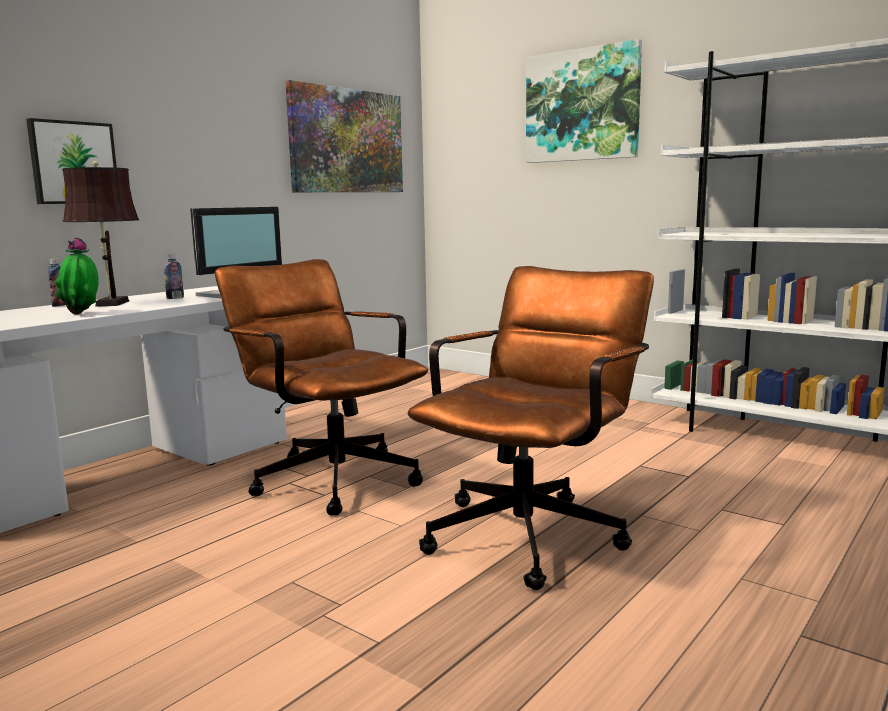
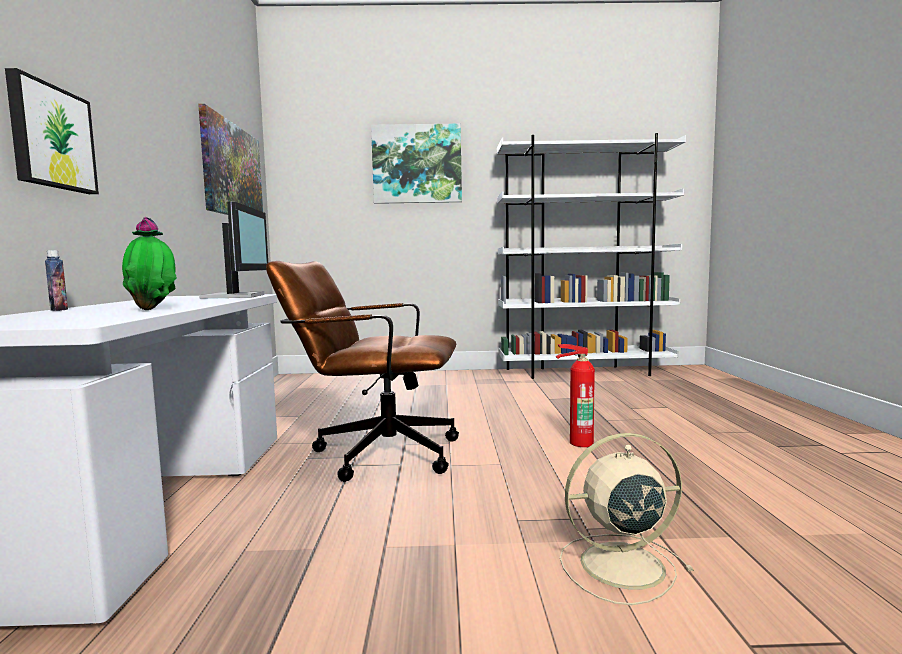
camera: 40 degrees left, 5 degrees down
(111, 304) = (134, 305): brown table lamp -> none
(175, 298) = (186, 300): bottle -> none
(269, 655) = (618, 565): none -> beige fan
(533, 531) = (578, 442): brown office chair -> fire extinguisher

